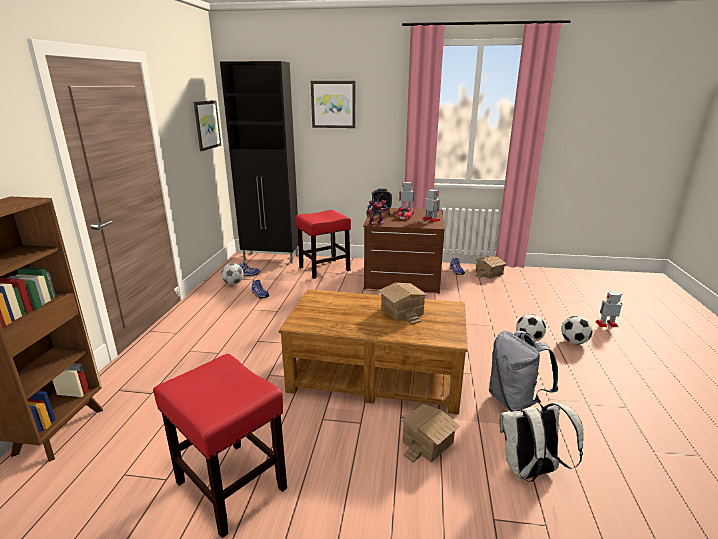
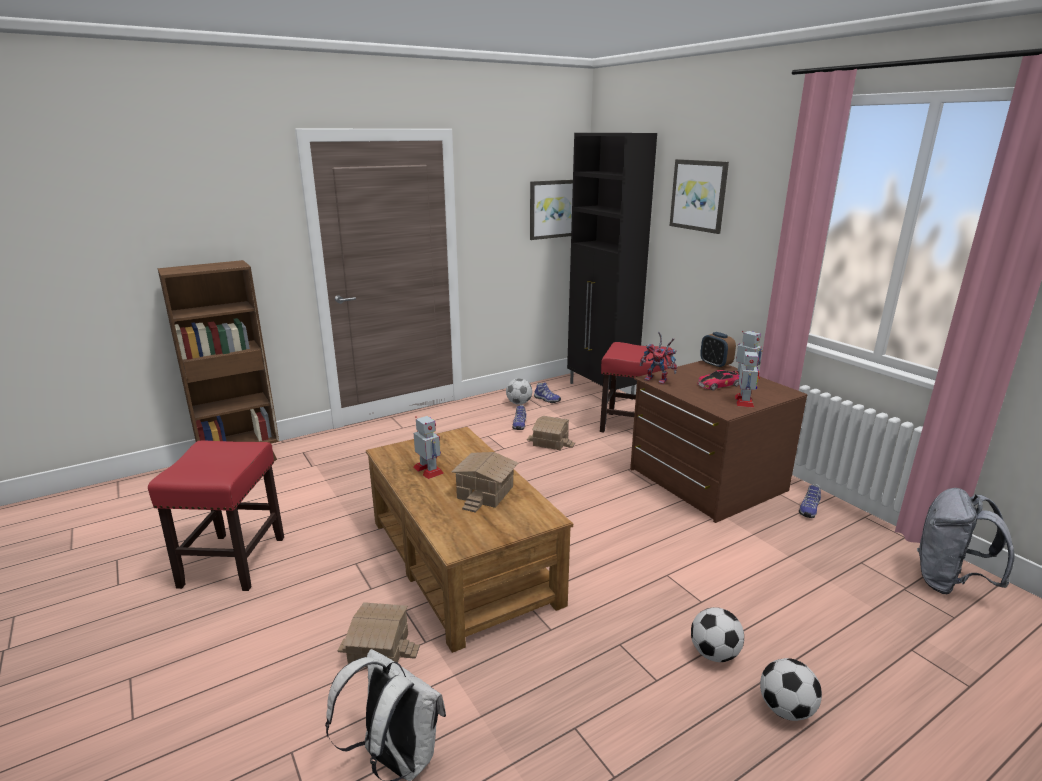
camera: 50 degrees right, 0 degrees up
(489, 273) = (864, 539): toy house -> toy house (550, 442)
(515, 403) = (527, 695): grey backpack -> grey backpack (948, 582)
(606, 324) = (926, 738): toy robot -> toy robot (428, 470)

